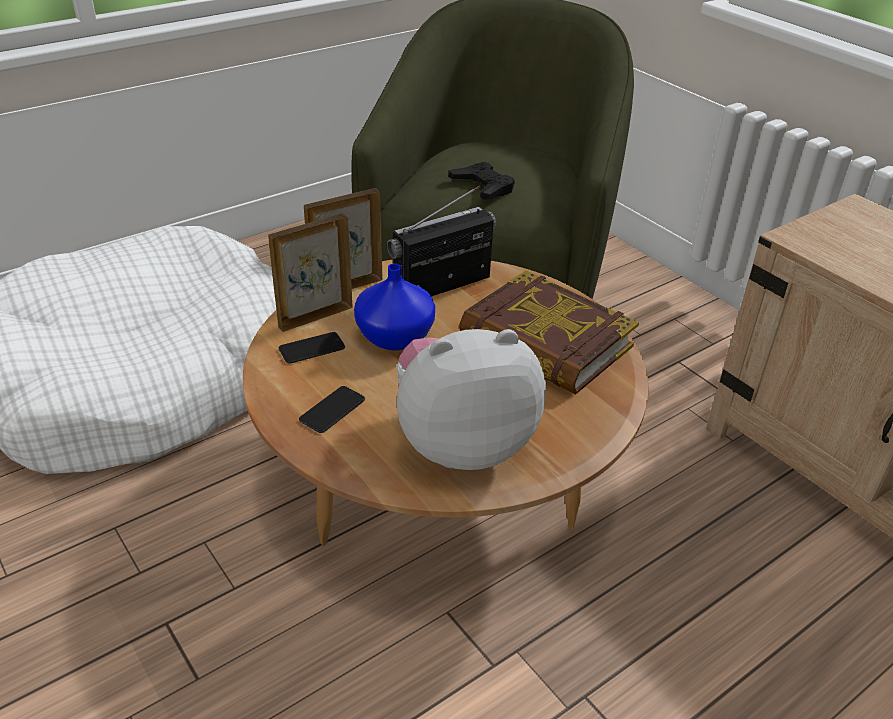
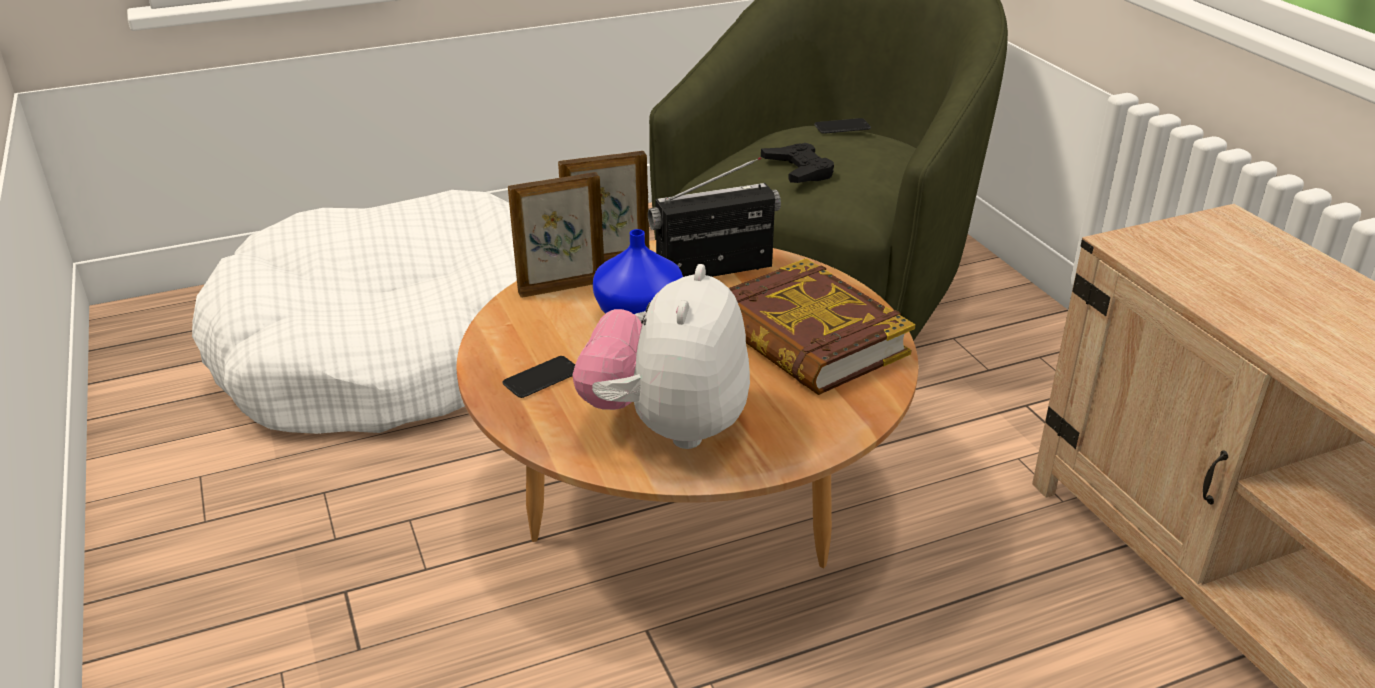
camera: 15 degrees right, 5 degrees down
(312, 349) = (545, 317): phone -> phone (842, 127)
(462, 442) = (668, 426): plush toy -> plush toy turned 75 degrees counterclockwise

